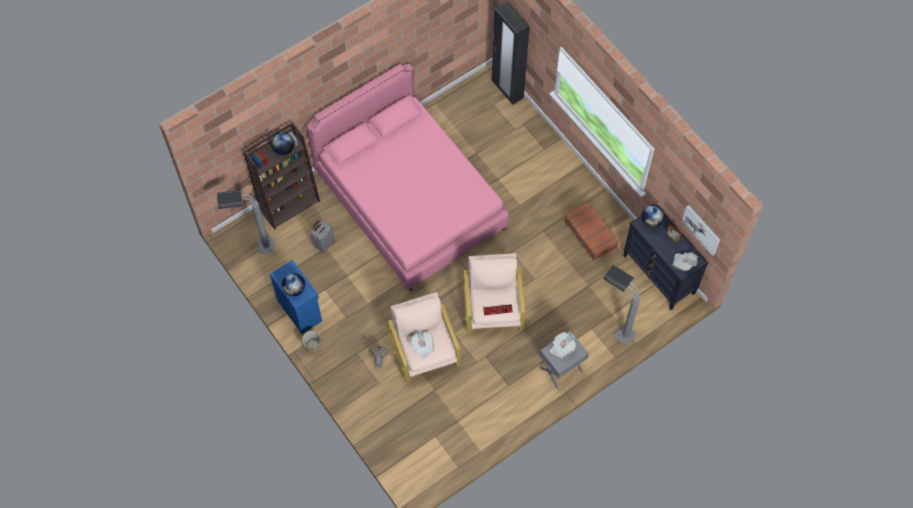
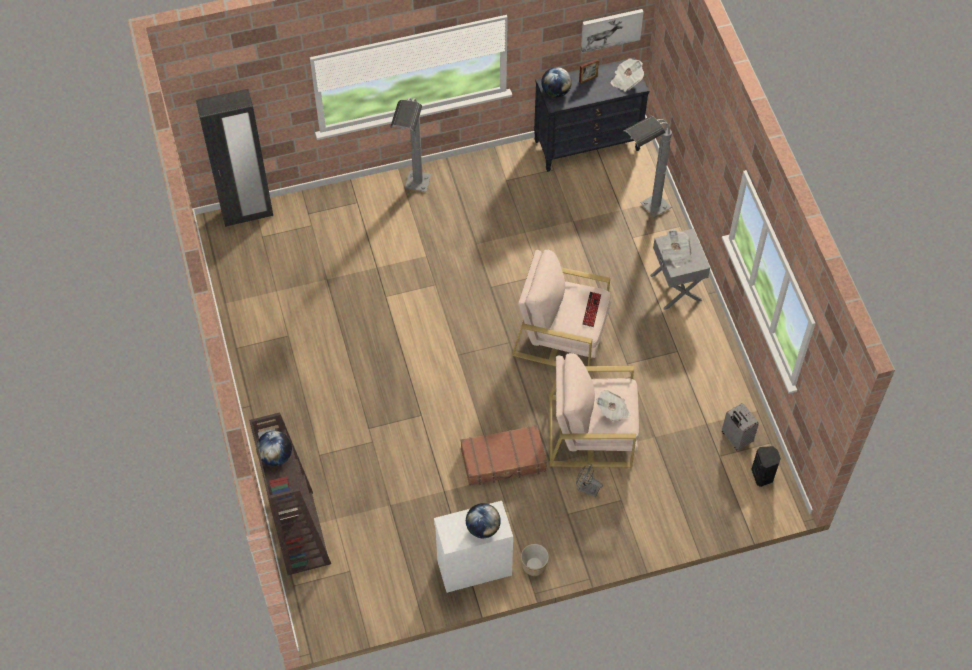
camera: 70 degrees left, 5 degrees down
(254, 248) = (350, 599): grey floor lamp -> grey floor lamp (415, 195)
(300, 310) = (473, 566): blue cabinet -> white cabinet
(324, 243) = (382, 505): grey suitcase -> grey suitcase (735, 438)
(410, 200) = (362, 379): pink bed -> none
(430, 469) = (763, 475): none -> black speaker
(590, 234) = (502, 195): brown suitcase -> brown suitcase (503, 460)

